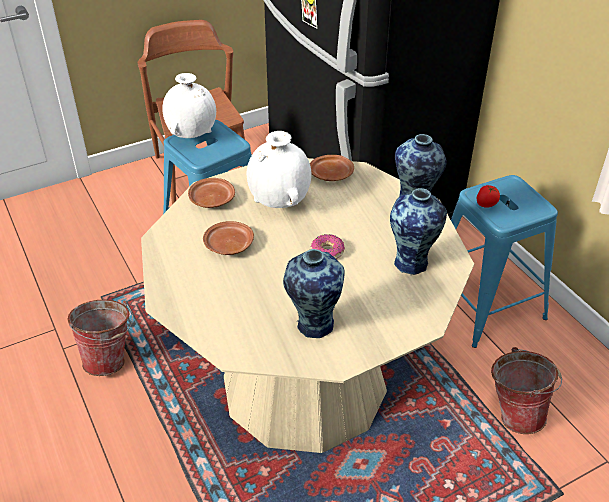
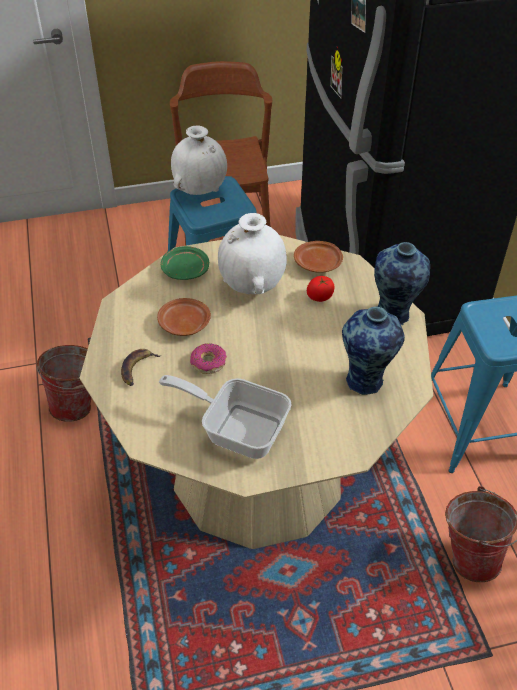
camera: 15 degrees right, 5 degrees up
(199, 291) = (137, 369): none -> banana
(211, 199) = (185, 270): brown plate -> green plate
(313, 324) = (237, 428): vase -> frying pan
(327, 252) = (281, 351): donut -> donut (208, 363)
(486, 204) = (486, 324): tomato -> tomato (320, 297)

